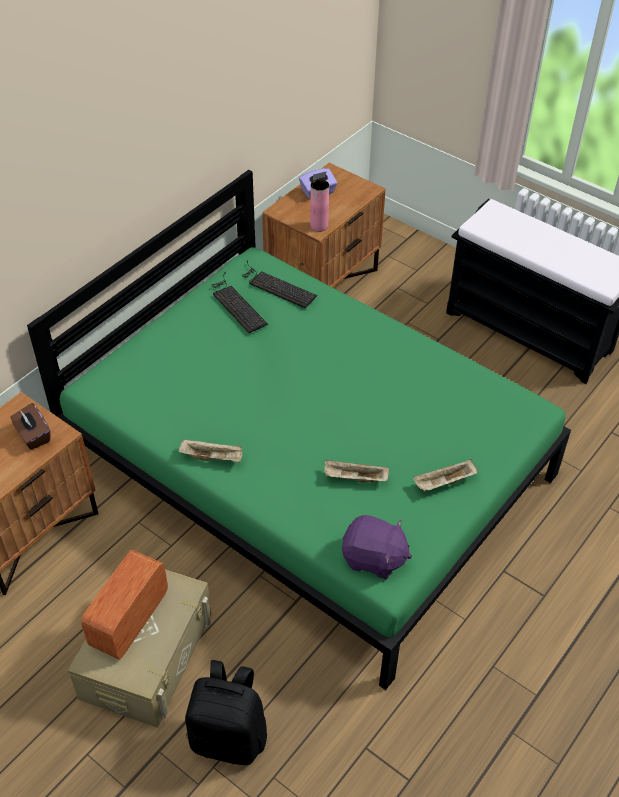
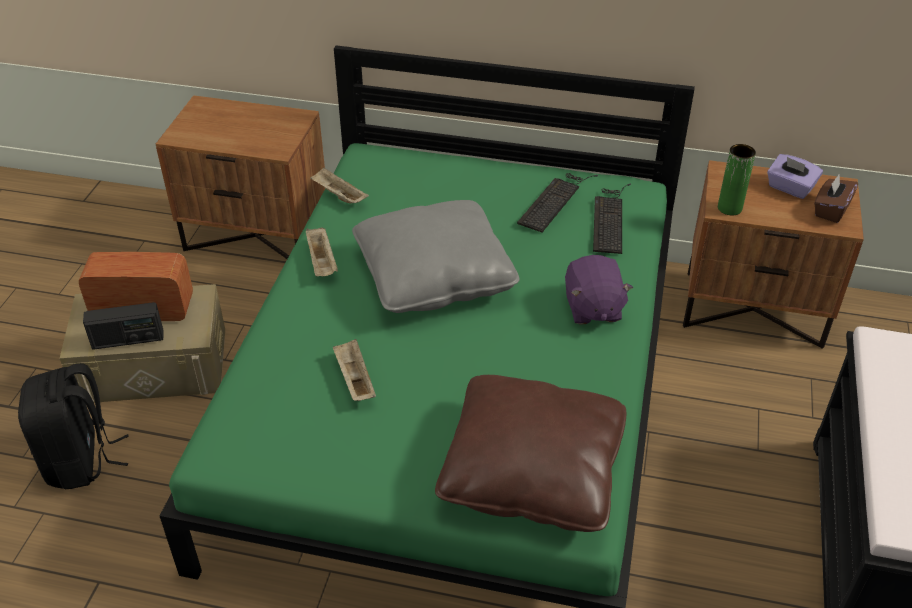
camera: 65 degrees right, 5 degrees down
(33, 435) = (268, 137): brown tissue box -> brown tissue box (831, 210)
(161, 640) = (128, 340): none -> radio
(273, 399) = (434, 276): none -> grey pillow
(319, 226) = (729, 208): pink vase -> green vase
(373, 558) = (242, 433): purple plush toy -> purple plush toy (592, 308)
(444, 483) = (392, 463): beige tray -> beige tray (338, 195)
(483, 418) = (532, 471): none -> brown pillow

